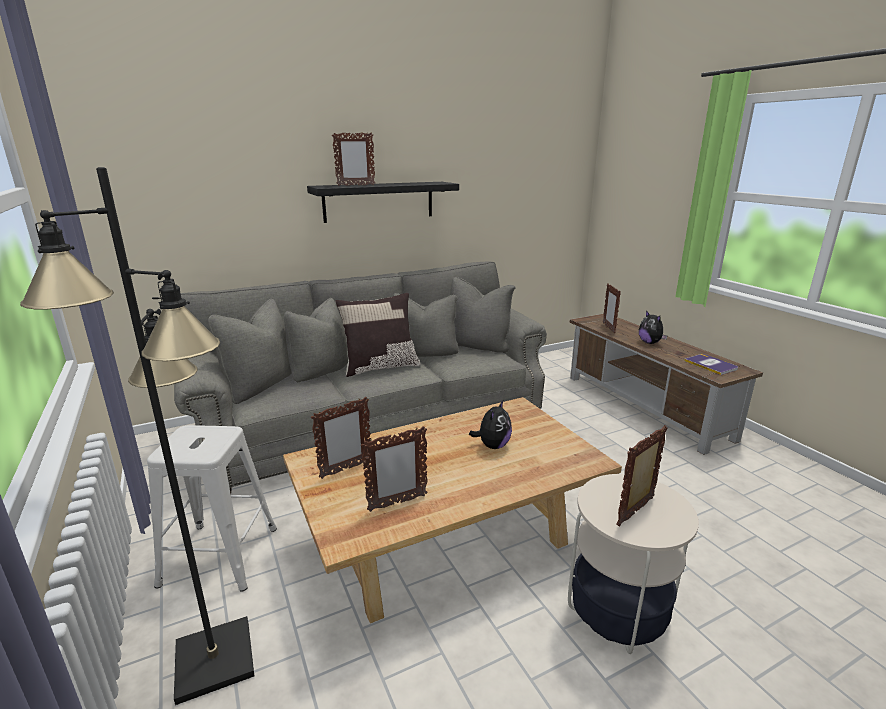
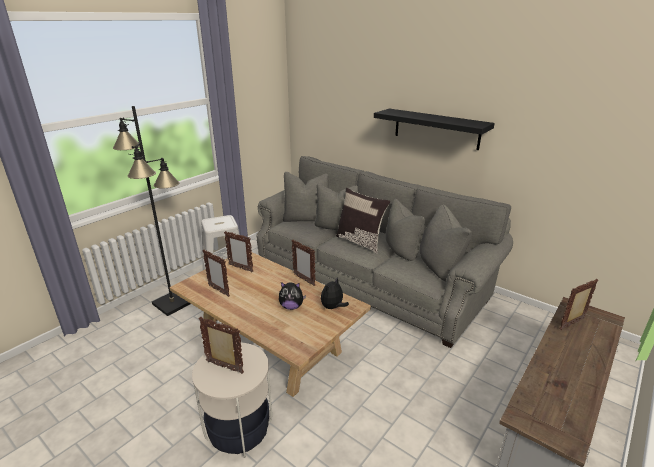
camera: 65 degrees right, 5 degrees up
(355, 185) = (408, 114): picture frame -> picture frame (304, 280)
(650, 342) = (565, 358): plush toy -> plush toy (333, 307)
(711, 365) = (552, 411): book -> none

